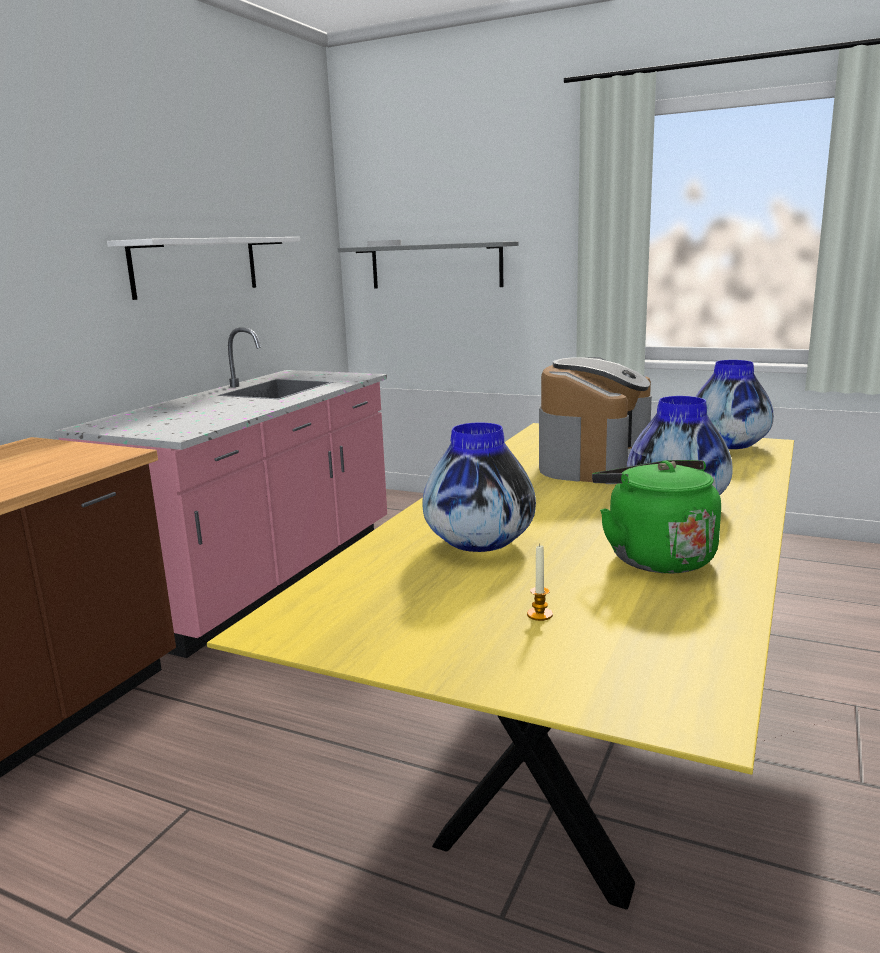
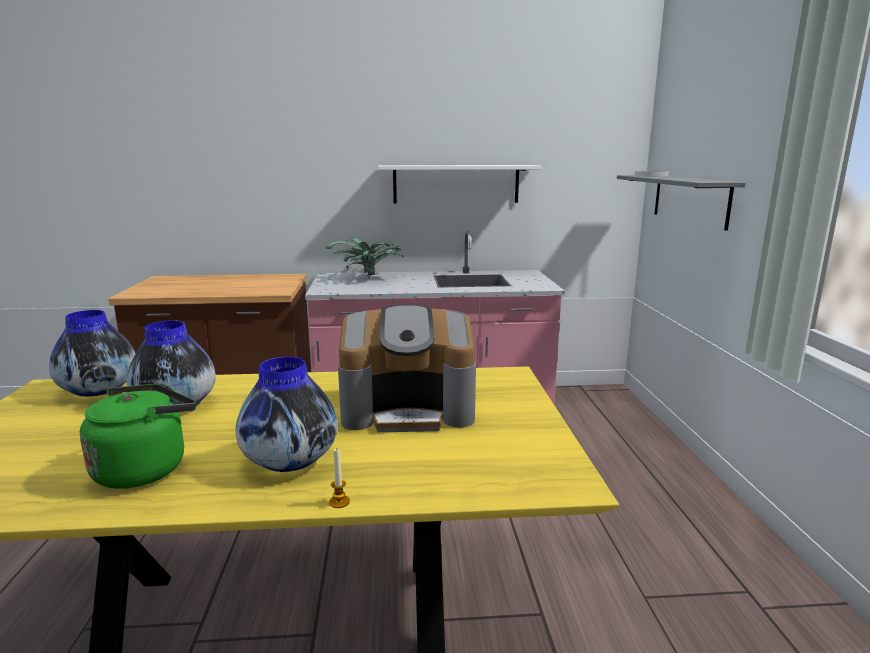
camera: 60 degrees right, 0 degrees up
(163, 414) = (369, 278): none -> potted plant
(539, 614) = (38, 445): candle -> candle (339, 502)
(728, 446) = (535, 464): vase -> vase (98, 390)

